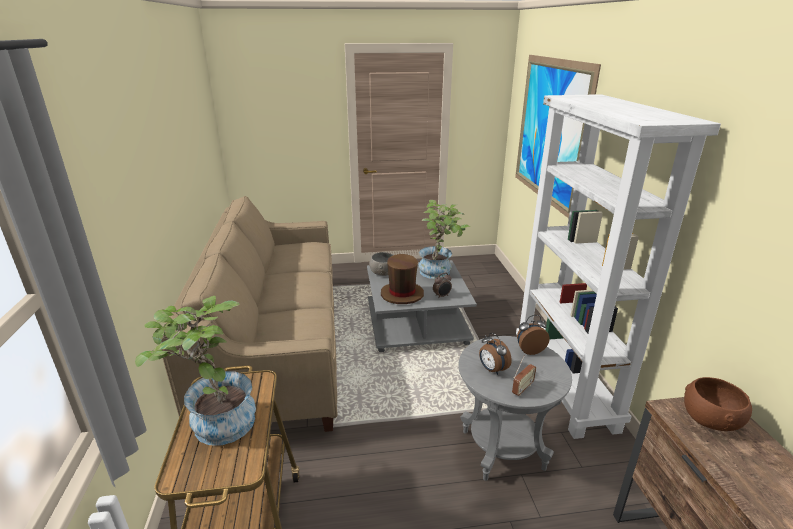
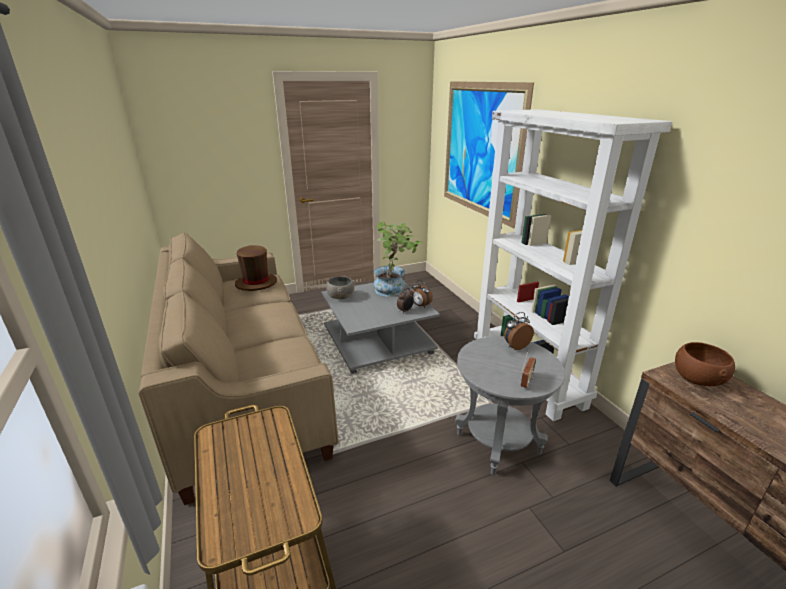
camera: 15 degrees left, 0 degrees up
(215, 422) = (241, 472): potted plant -> none
(402, 294) = (367, 314): brown hat -> brown hat (256, 283)
(492, 369) = (491, 368): alarm clock -> alarm clock (420, 305)

